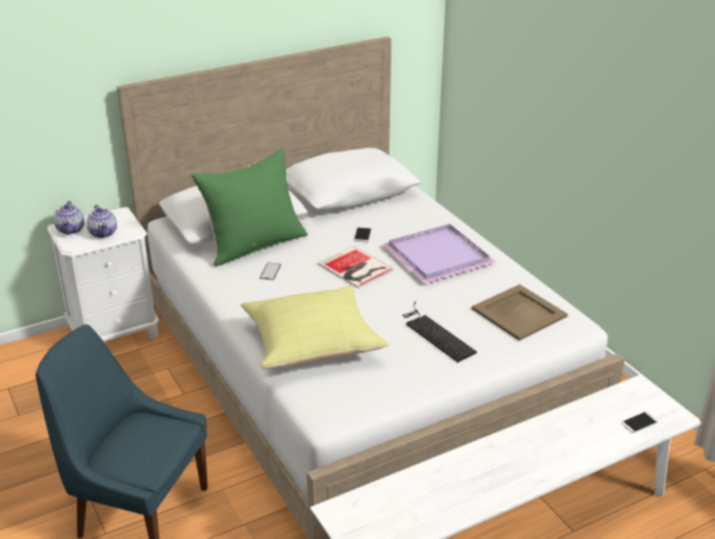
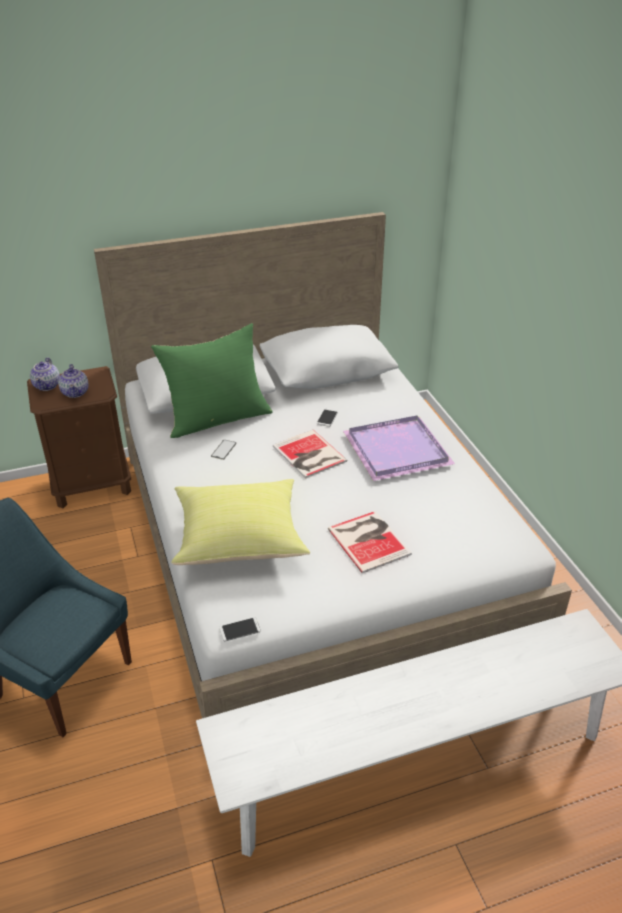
camera: 10 degrees right, 5 degrees up
(115, 333) = (92, 485): white nightstand -> brown nightstand
(435, 333) = (369, 540): keyboard -> book
(518, 312) = (463, 525): beige tray -> none
(639, 422) = (572, 668): phone -> phone (240, 630)

